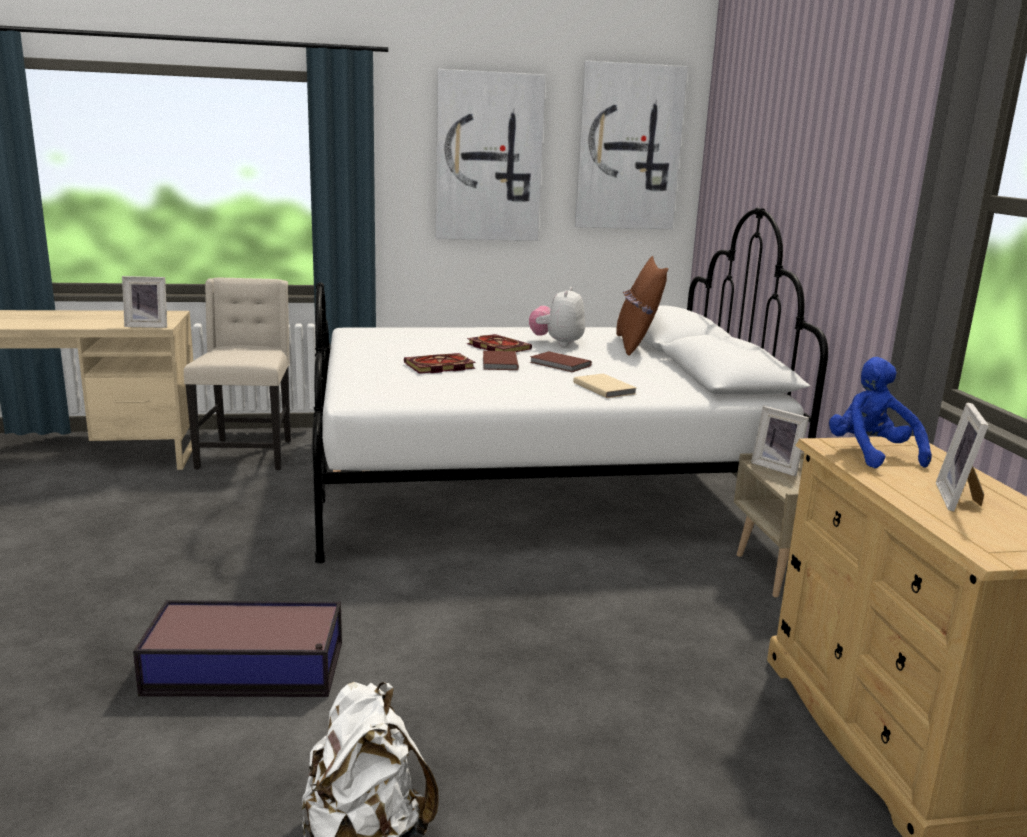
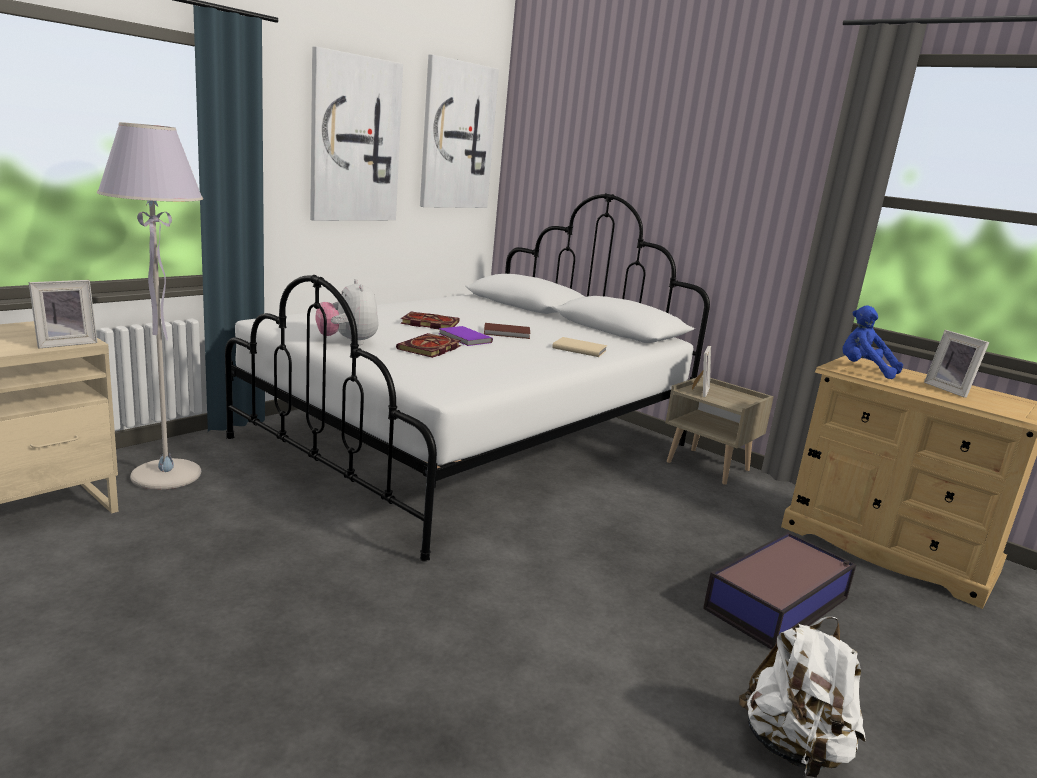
camera: 40 degrees left, 0 degrees up
(247, 454) = (167, 476): beige chair -> grey floor lamp
(248, 668) = (522, 675): storage box -> storage box (779, 603)
(498, 363) = (464, 338): brown book -> purple book
(557, 343) = (462, 314): plush toy -> plush toy (347, 342)
(636, 345) = (516, 310): brown pillow -> none
(777, 467) = (699, 391): picture frame -> picture frame turned 75 degrees counterclockwise

